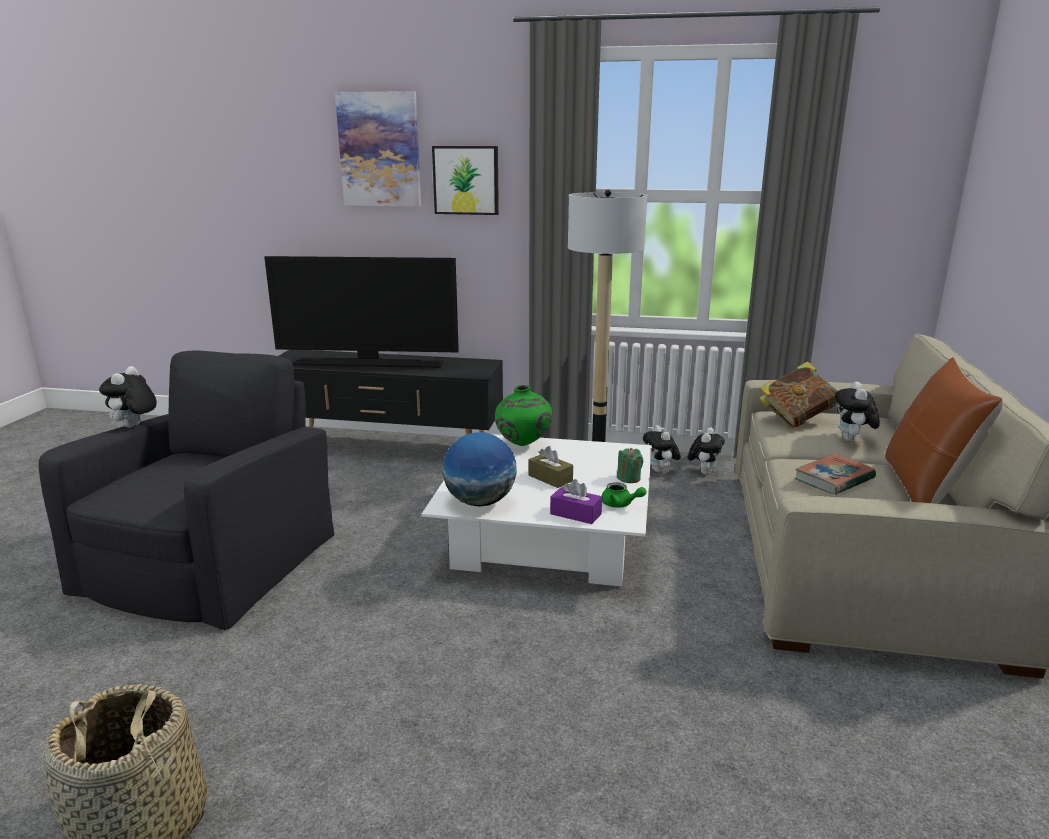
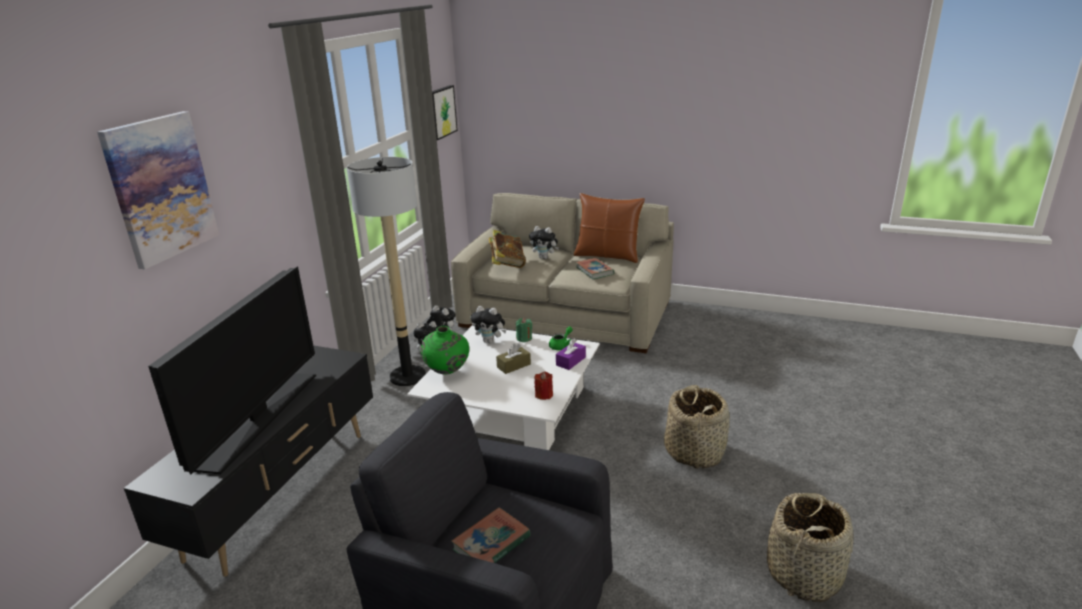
camera: 80 degrees left, 5 degrees up
(134, 426) = (428, 553): plush toy -> plush toy (490, 341)
(165, 470) = (491, 543): none -> book
(465, 707) = (694, 451): none -> basket
(466, 180) = (245, 191): picture -> picture (441, 112)
(480, 502) = (544, 395): globe -> red candle

